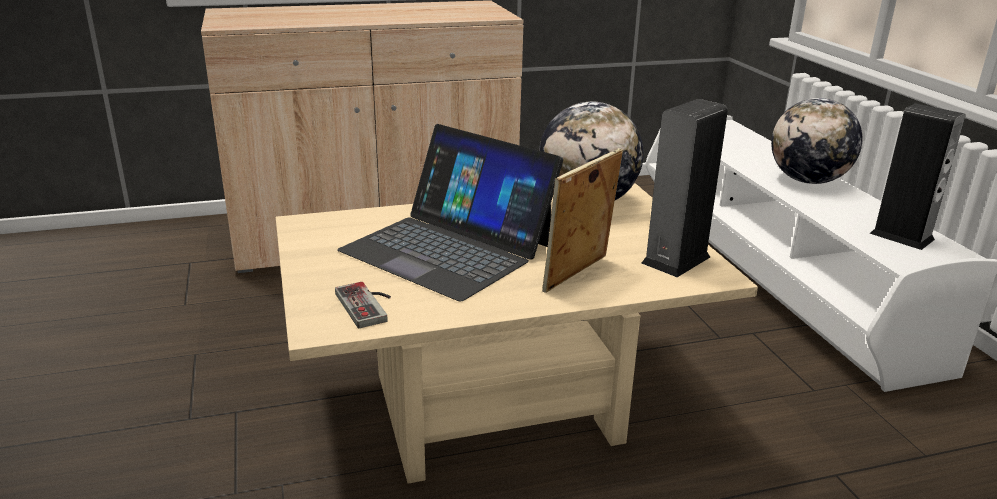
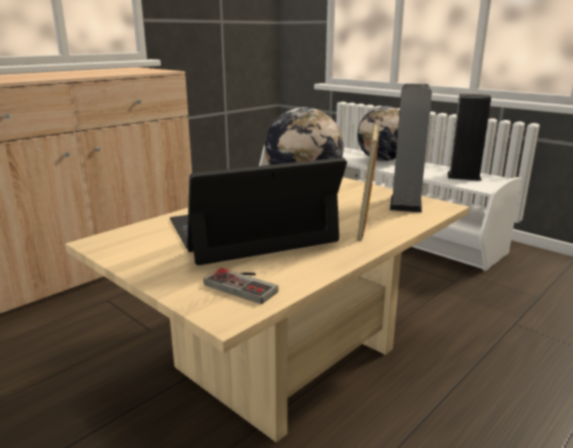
camera: 30 degrees left, 5 degrees down
(449, 248) = (250, 231): laptop -> laptop turned 150 degrees clockwise

